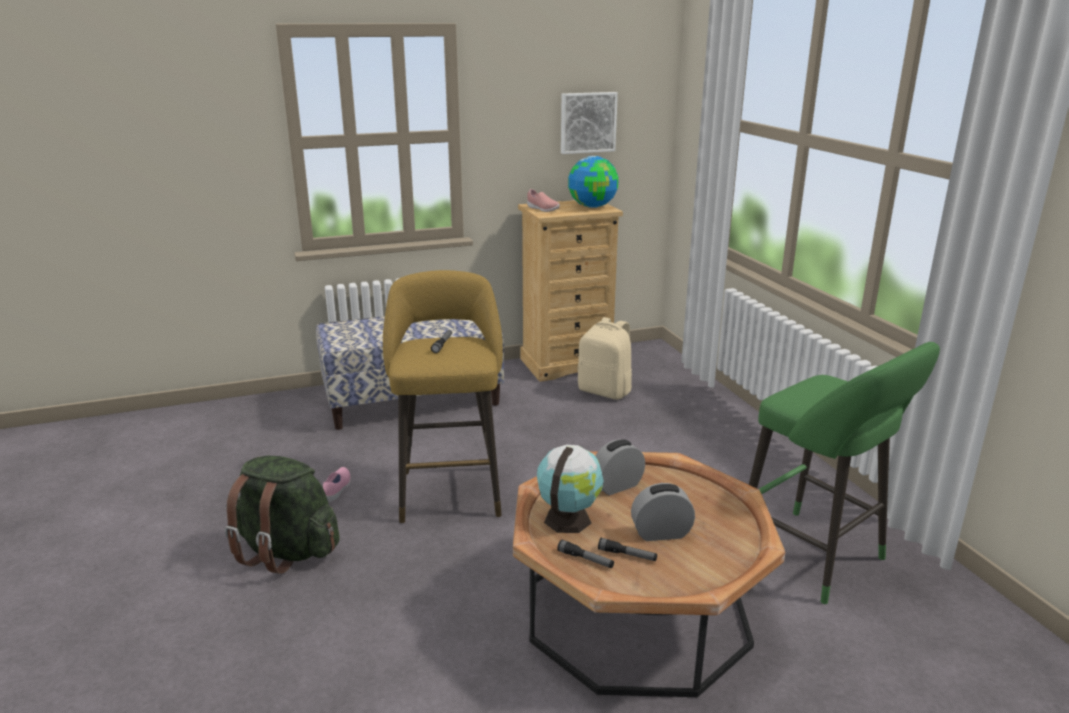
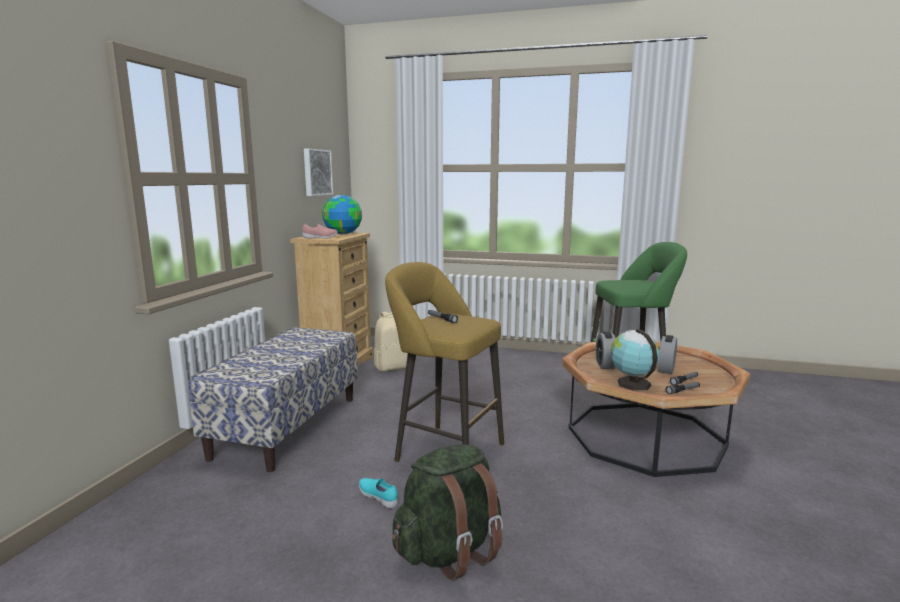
camera: 55 degrees left, 10 degrees down
(338, 489) = (379, 498): pink shoe -> turquoise shoe

